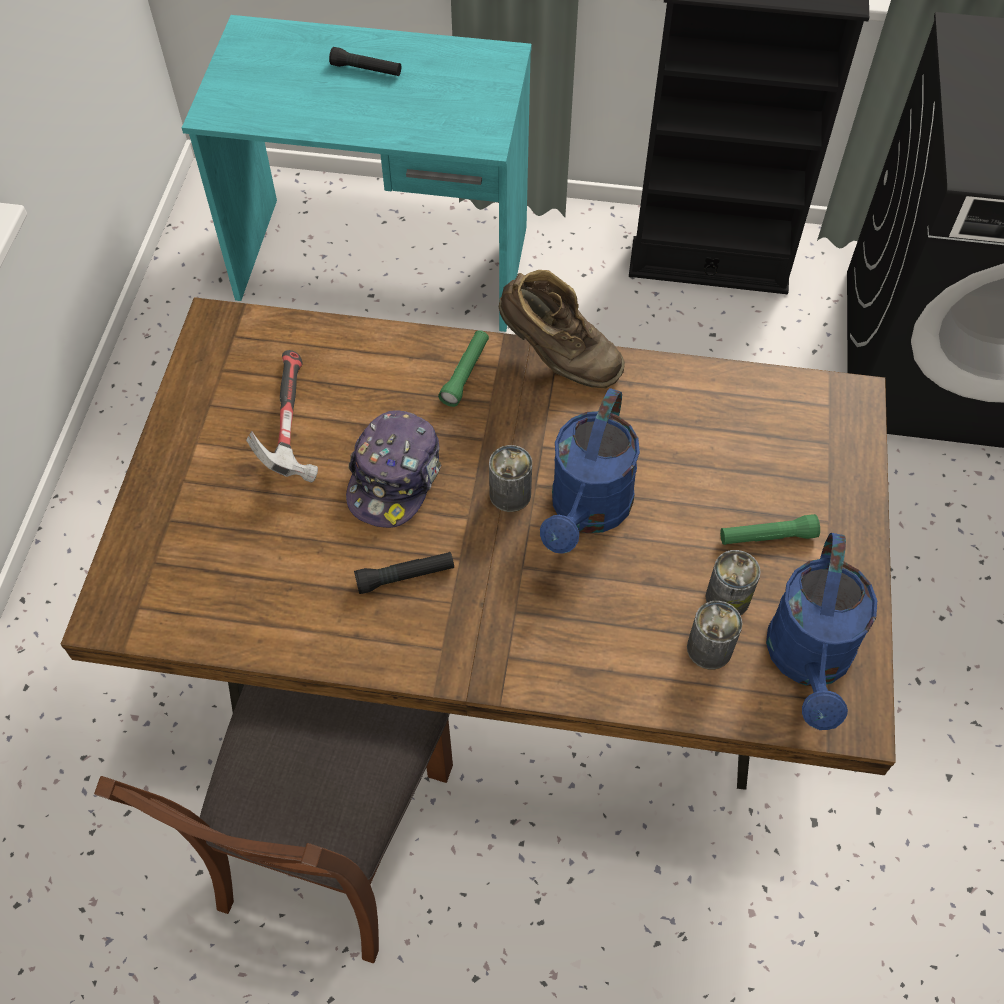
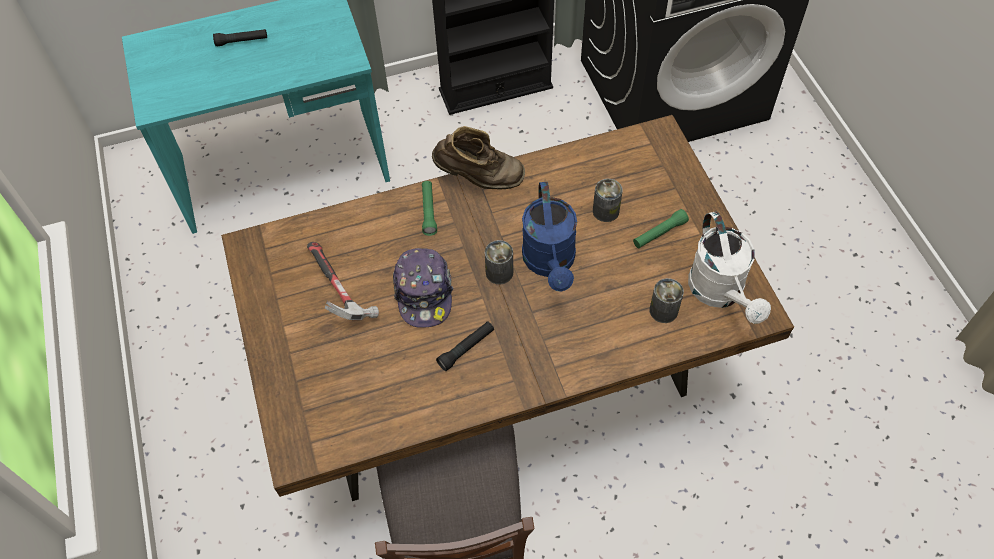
camera: 25 degrees left, 0 degrees up
(727, 598) = (657, 278): can -> can (605, 211)
(809, 662) = (720, 293): blue watering can -> white watering can

